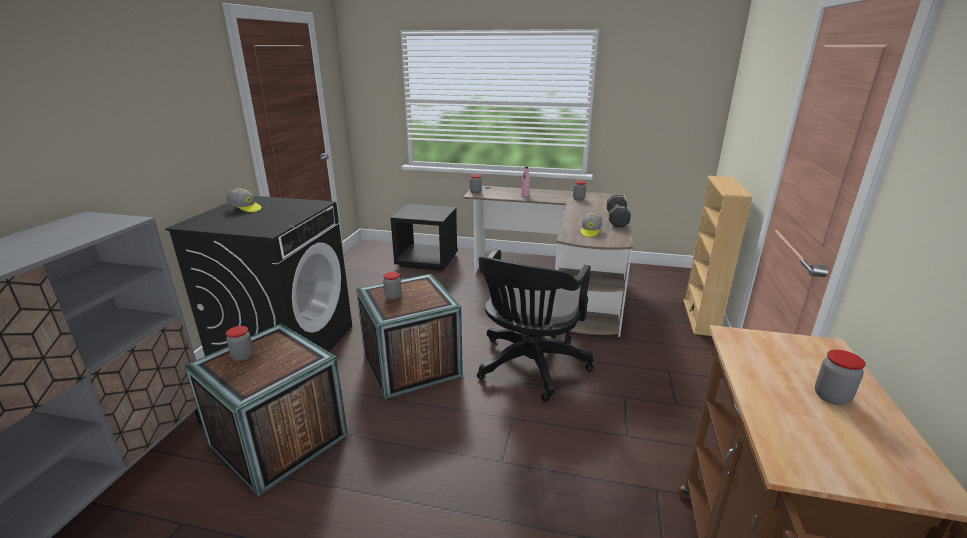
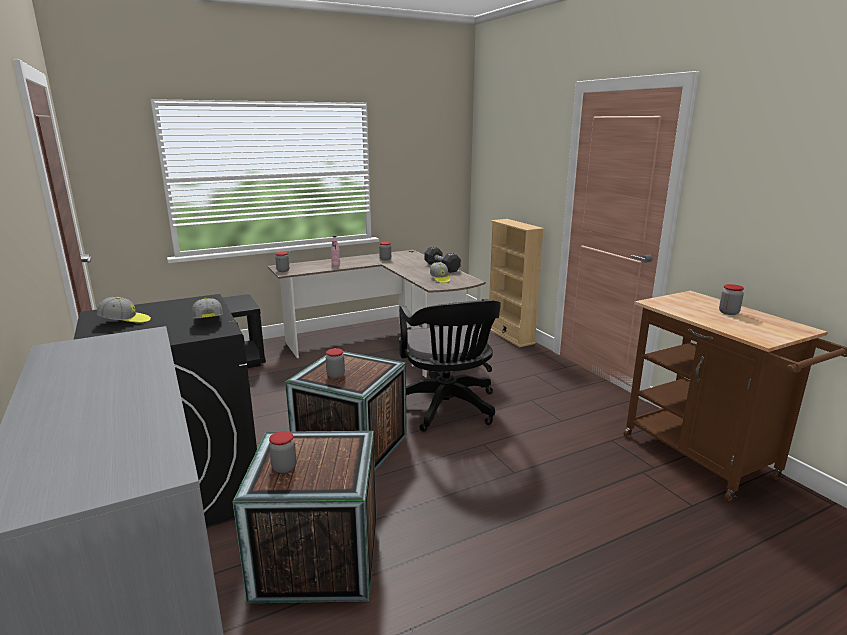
camera: 40 degrees left, 5 degrees down
(279, 221) = (208, 321): none -> cap

